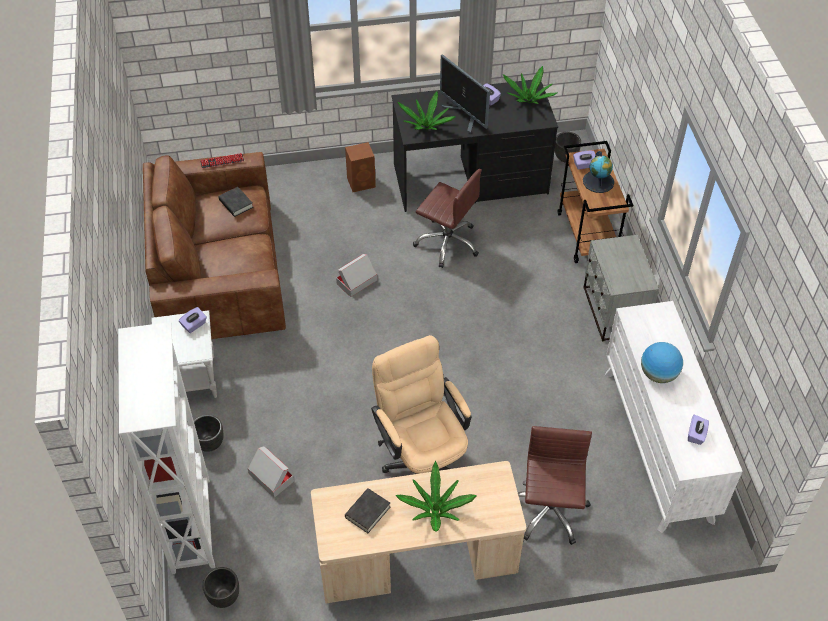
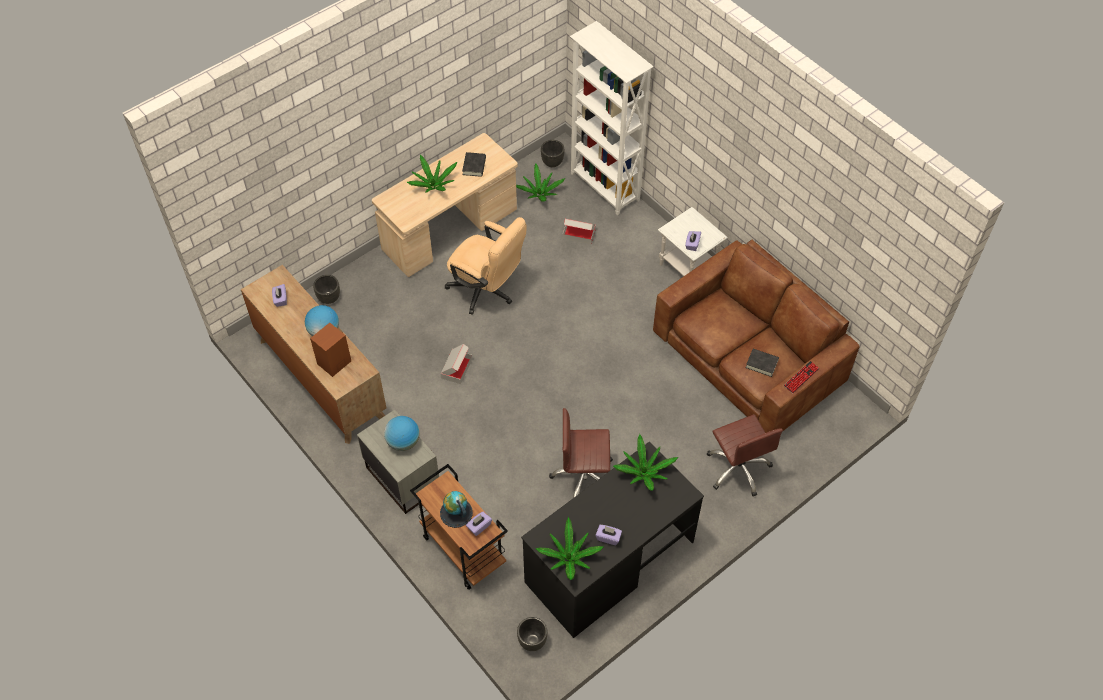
camera: 150 degrees right, 5 degrees up
(209, 444) = (636, 235): black planter -> black planter (329, 298)
(274, 557) = (540, 194): none -> potted plant
(357, 282) = (632, 401): cardboard box -> cardboard box (456, 368)
(362, 182) = (705, 504): brown speaker -> brown speaker (333, 363)
(465, 116) = (616, 503): monitor -> none
(549, 511) = (379, 297): brown office chair -> brown office chair (738, 468)
(616, 263) = (403, 442): none -> globe
(658, 445) = (321, 378): white dresser -> brown dresser

